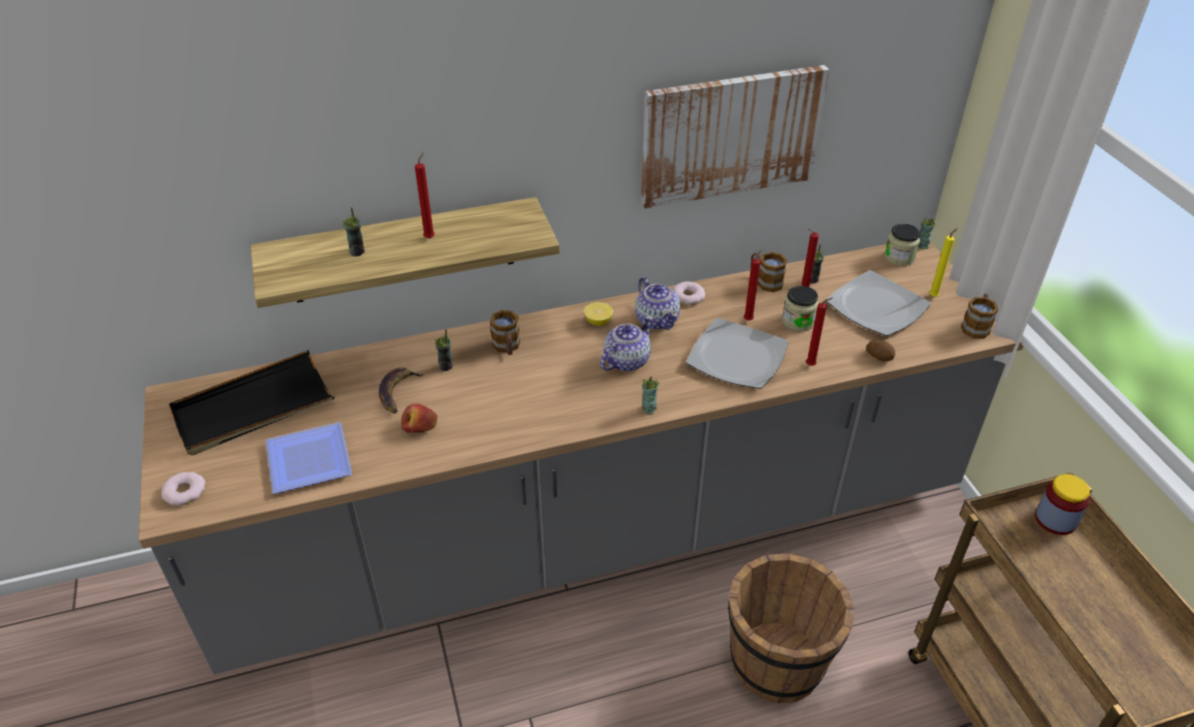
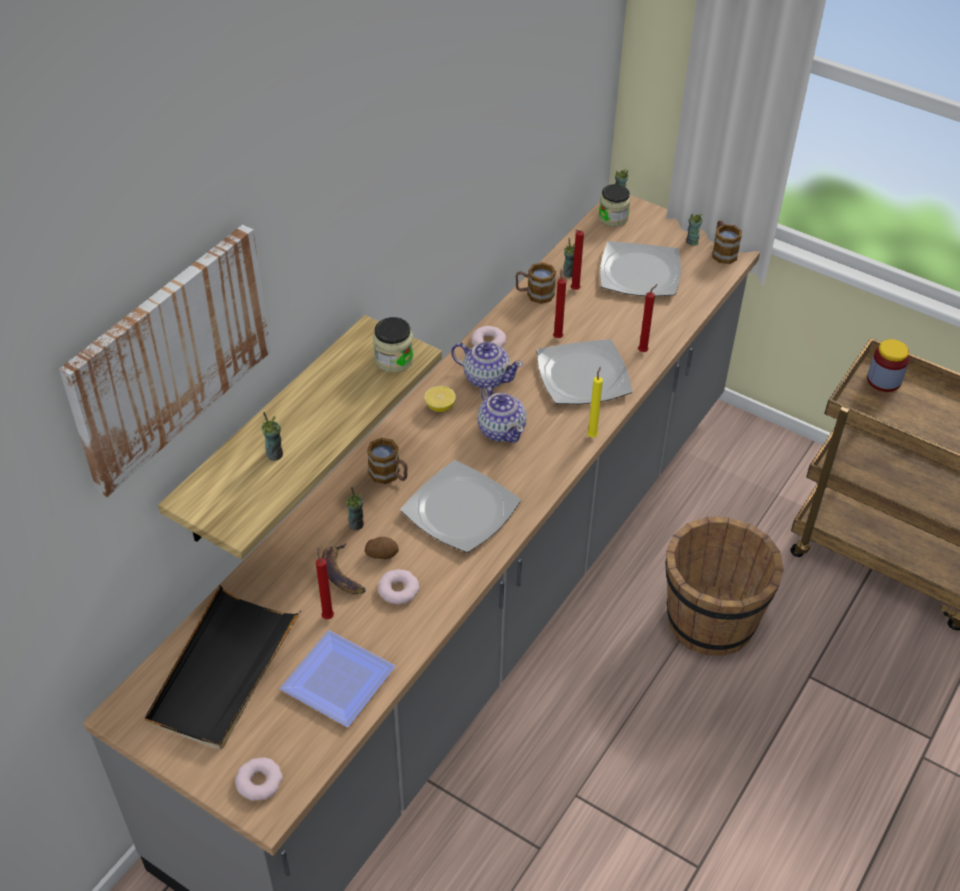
camera: 40 degrees left, 5 degrees up
(420, 426) = (398, 590): apple -> donut
(430, 237) = (323, 403): red candle -> red candle (327, 615)
(527, 399) = (461, 511): none -> plate
(625, 361) = (501, 429): teapot -> teapot turned 150 degrees clockwise
(648, 409) = (564, 460): cup -> cup (692, 242)
(730, 135) = (487, 173): picture -> picture (169, 356)
(798, 321) = (596, 318): jar -> jar (394, 359)
(879, 356) = (682, 315): potato -> potato (382, 553)
(934, 296) = (670, 240): yellow candle -> yellow candle (592, 435)

